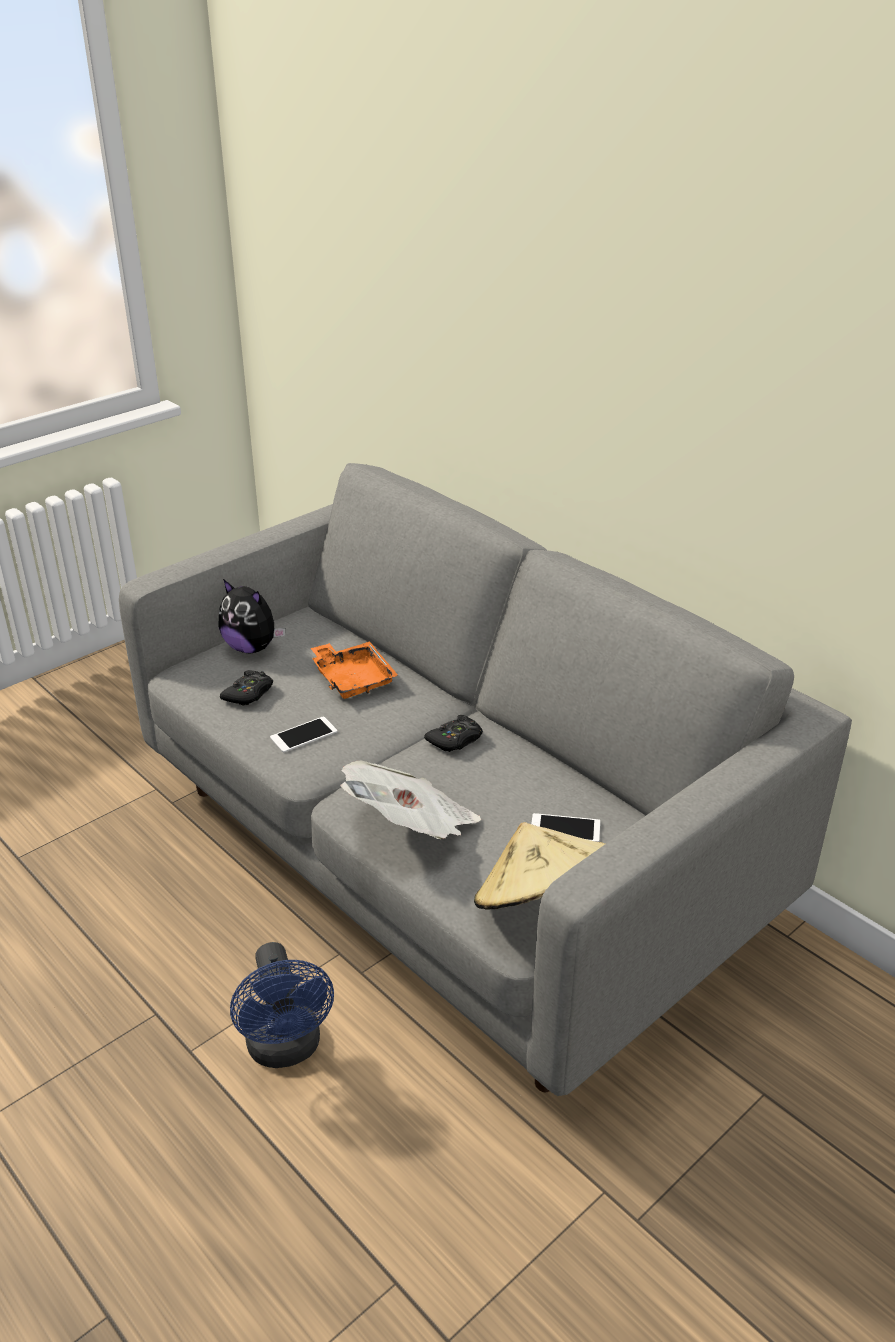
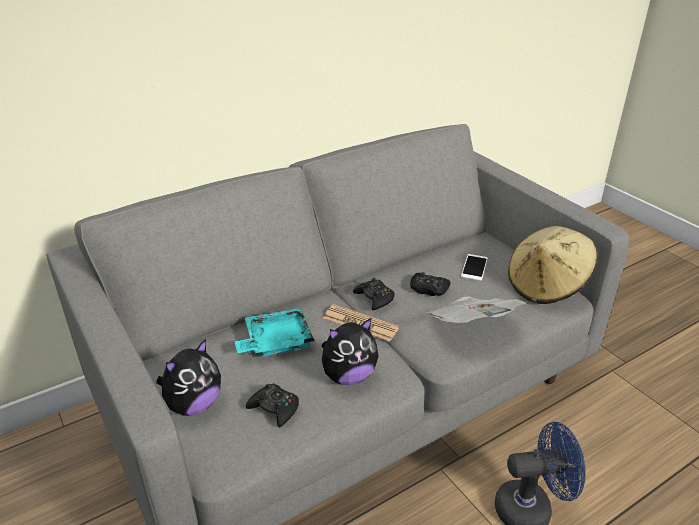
camera: 80 degrees left, 0 degrees up
(304, 735) = (348, 376): phone -> plush toy
(353, 679) = (276, 342): orange tray -> turquoise tray
(399, 734) = (360, 323): none -> newspaper
(492, 785) = (428, 289): none -> black game controller

